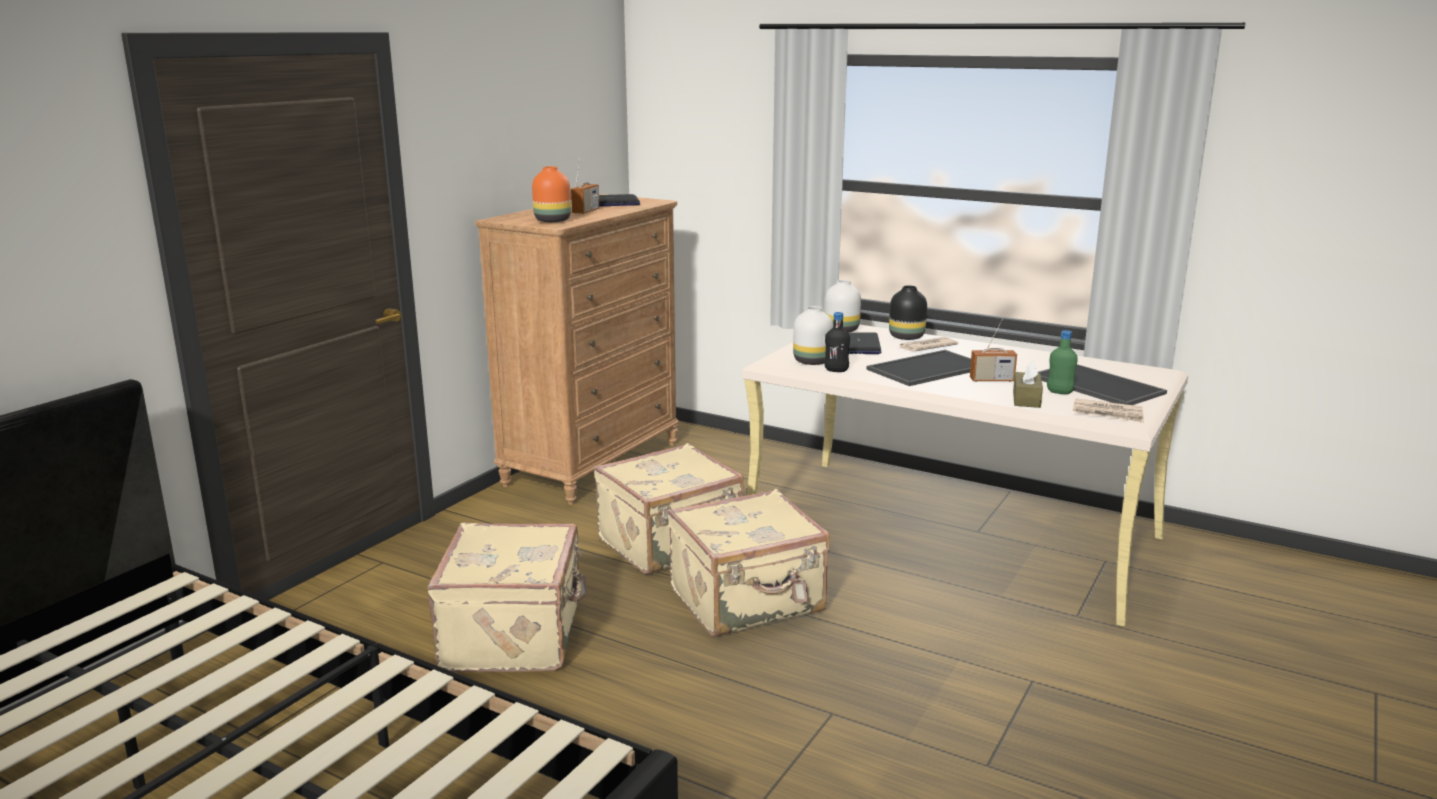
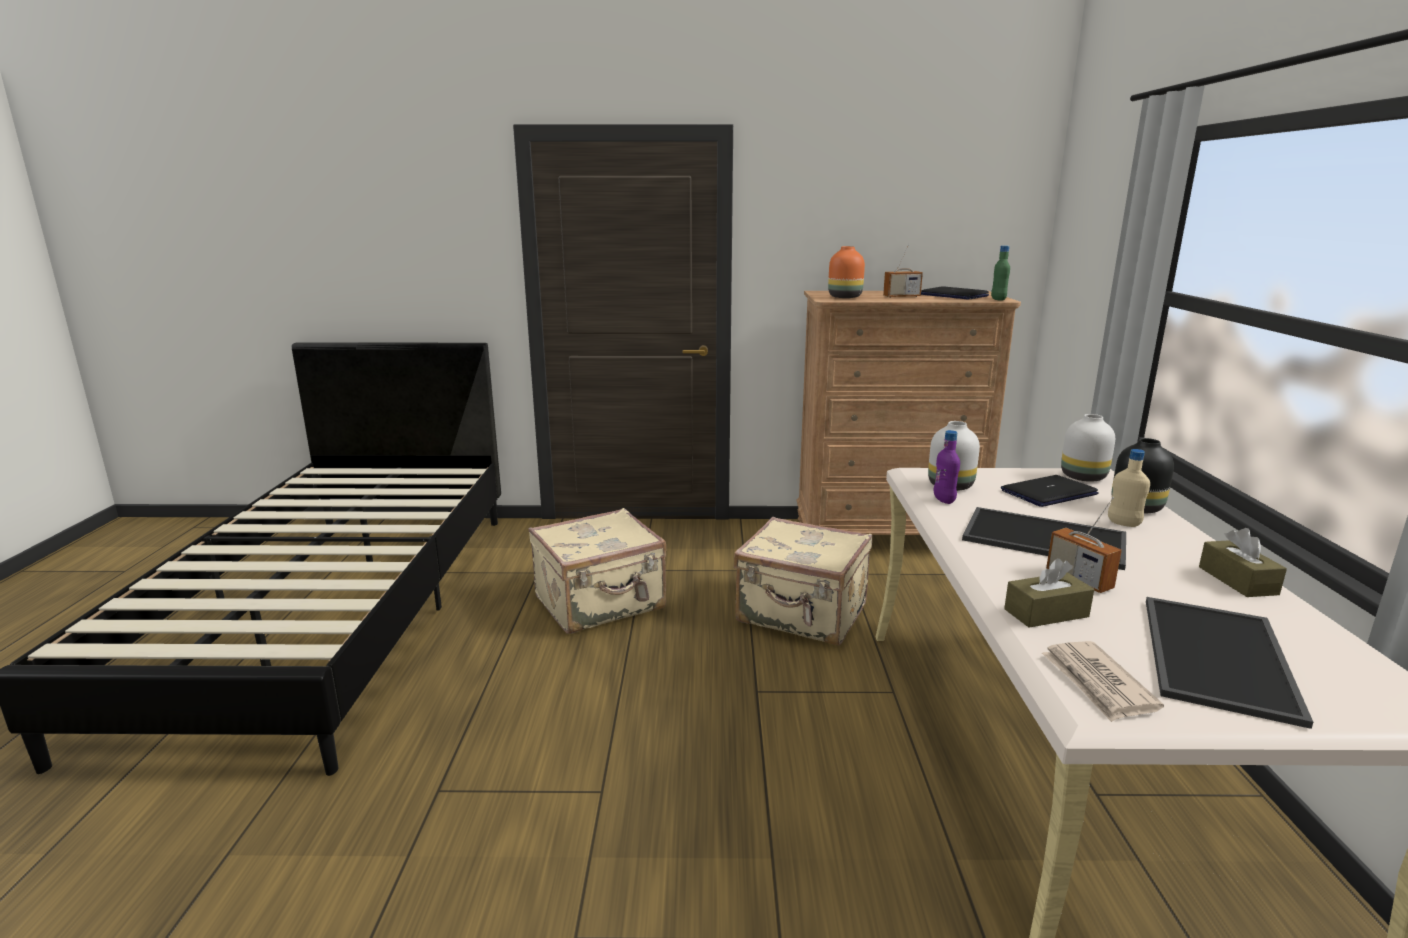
camera: 60 degrees right, 0 degrees up
(748, 602) = (749, 683): beige suitcase -> none
(836, 370) = (944, 500): black bottle -> purple bottle
(926, 347) = (1123, 523): newspaper -> beige bottle
(1021, 354) = (1237, 580): none -> brown tissue box
(1059, 392) = (1121, 632): green bottle -> green bottle (998, 299)

